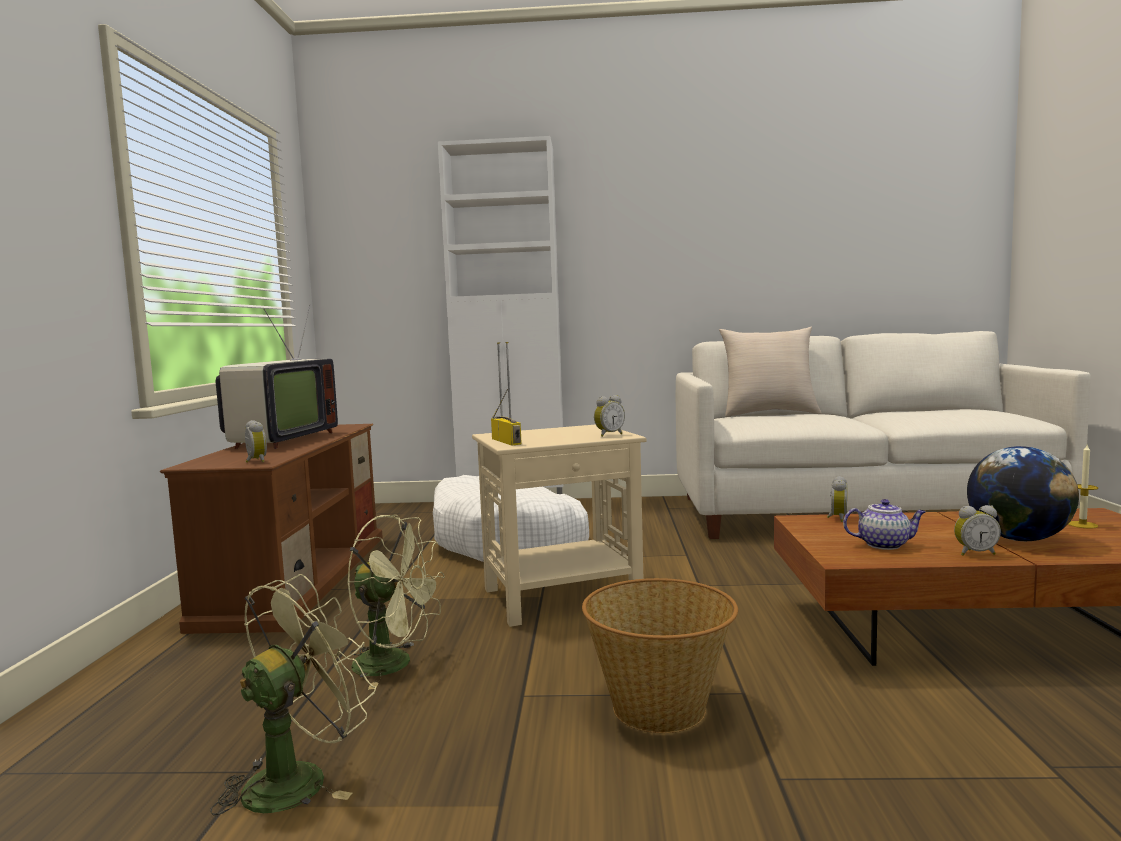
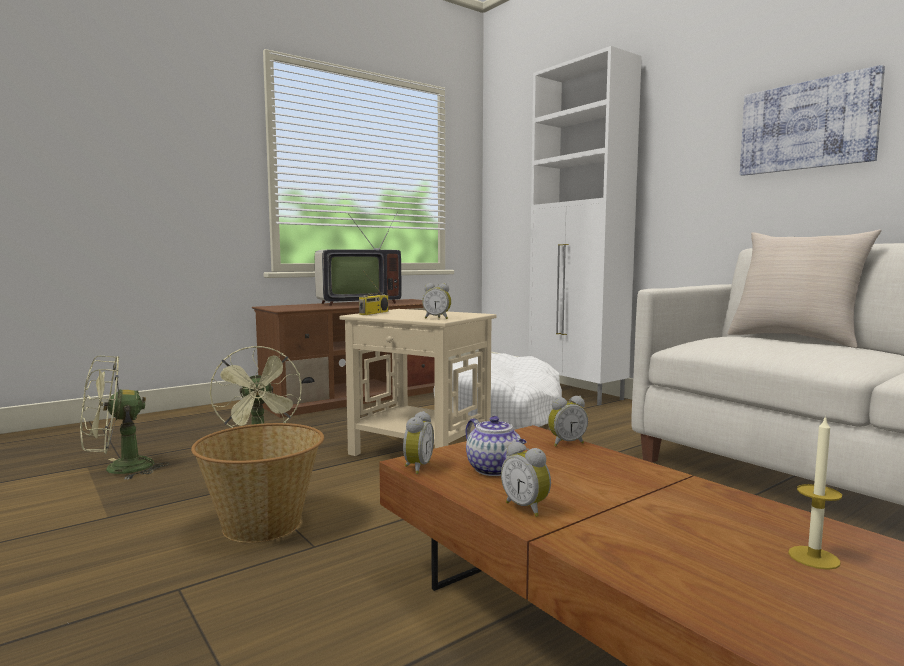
camera: 50 degrees right, 0 degrees up
(255, 461) = (287, 308): alarm clock -> alarm clock (416, 467)
(298, 778) = (118, 470): green fan -> green fan turned 150 degrees clockwise
(716, 240) = (807, 126): none -> picture
(1018, 539) = (638, 524): globe -> none

